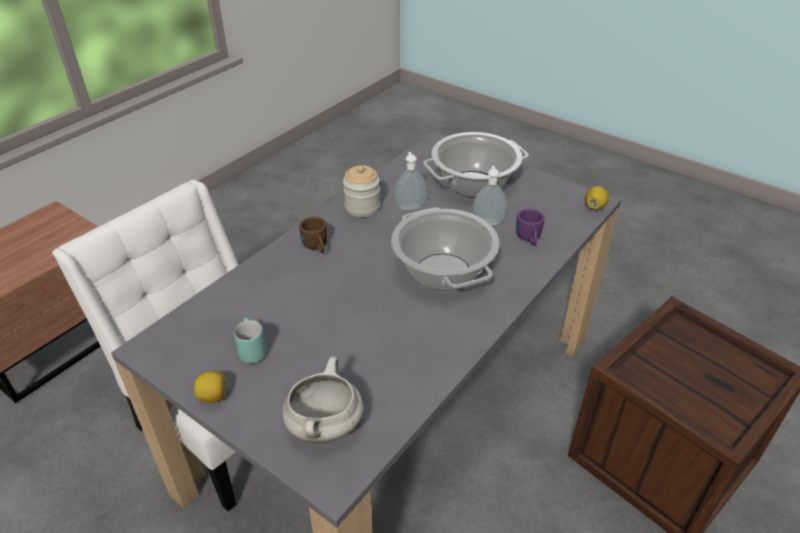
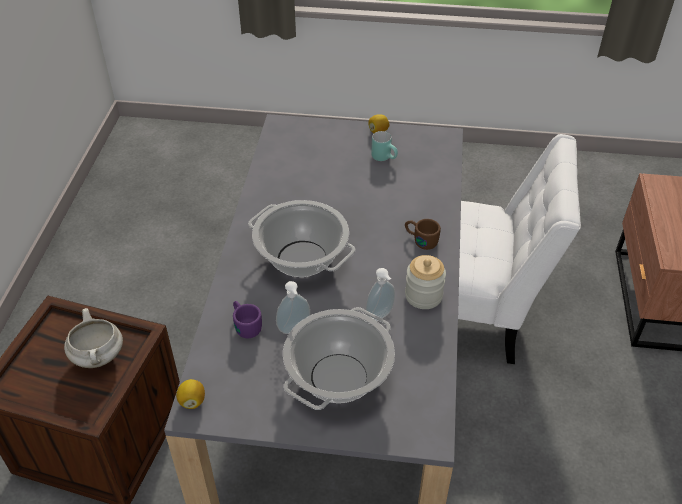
camera: 150 degrees right, 5 degrees up
(324, 425) = (305, 141): white cooking pot -> white cooking pot (99, 357)

